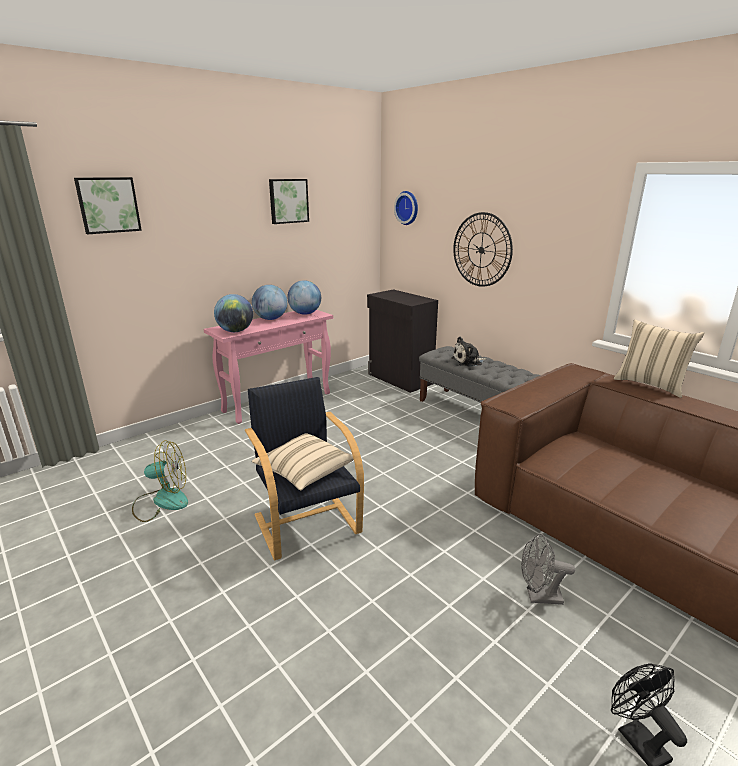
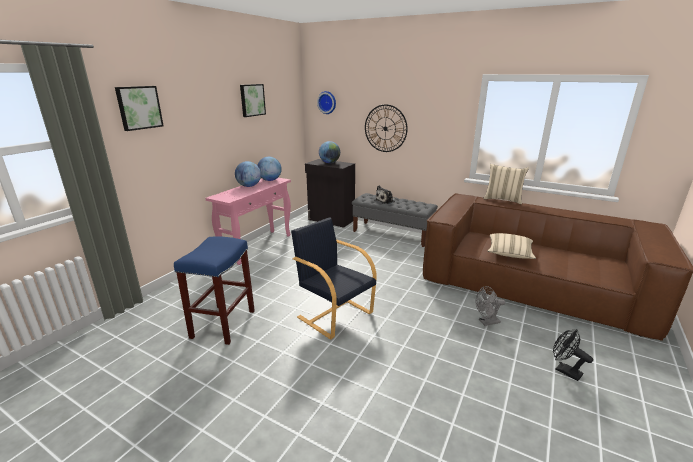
camera: 20 degrees left, 0 degrees up
(162, 501) = (223, 323): fan -> blue stool
(235, 331) = (232, 197): globe -> globe (329, 163)
(304, 472) = (339, 279): beige pillow -> beige pillow (509, 254)

